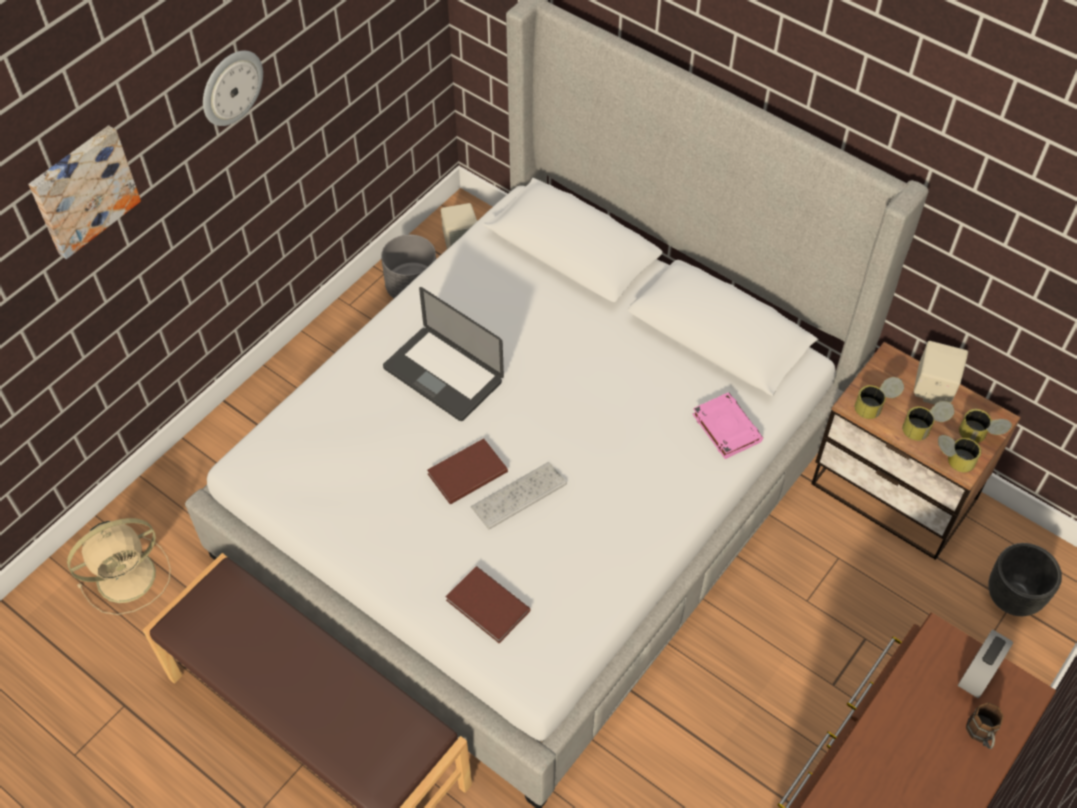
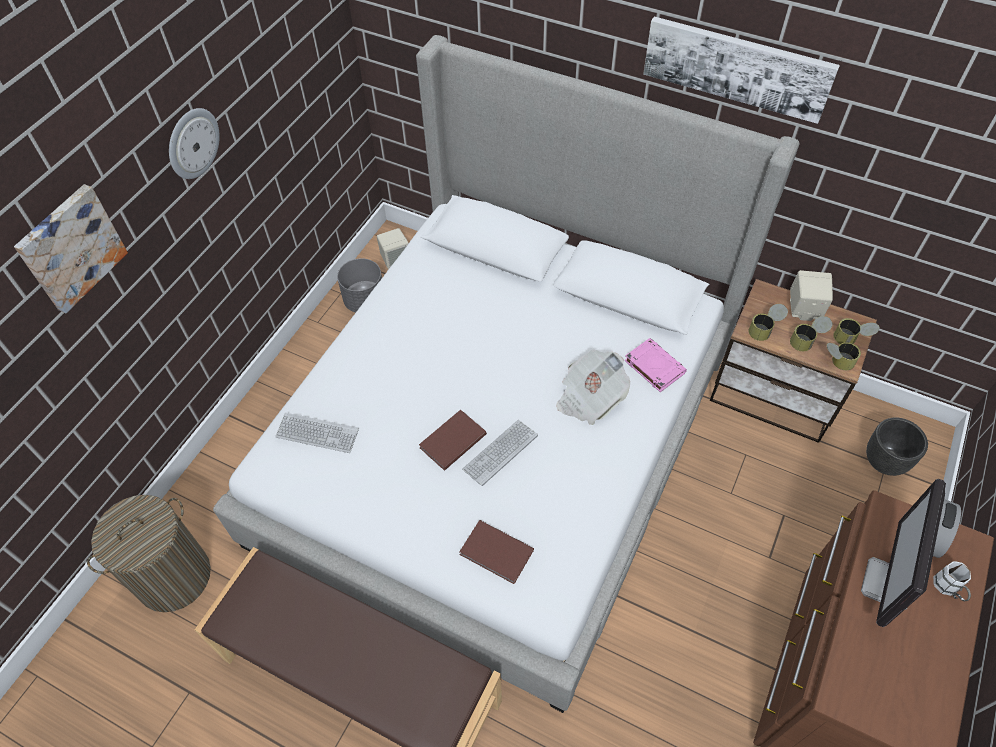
camera: 10 degrees left, 0 degrees up
(128, 575) = (174, 576): beige fan -> laundry basket
(315, 437) = (317, 433): none -> keyboard
(443, 375) = (414, 363): laptop -> none
(639, 451) = (589, 397): none -> newspaper
(864, 93) = (737, 67): none -> picture
(910, 717) = (886, 585): none -> monitor
(981, 735) = (948, 589): brown mug -> white mug

